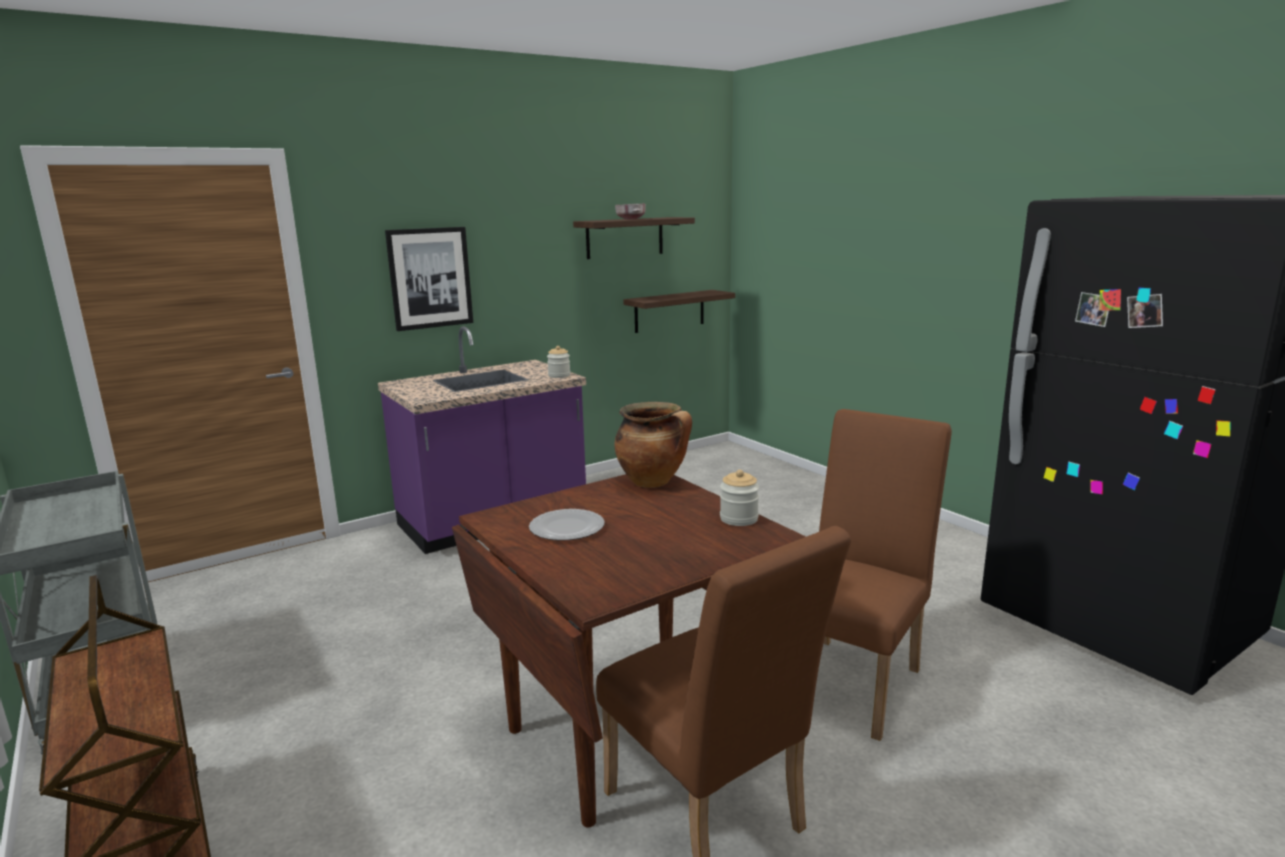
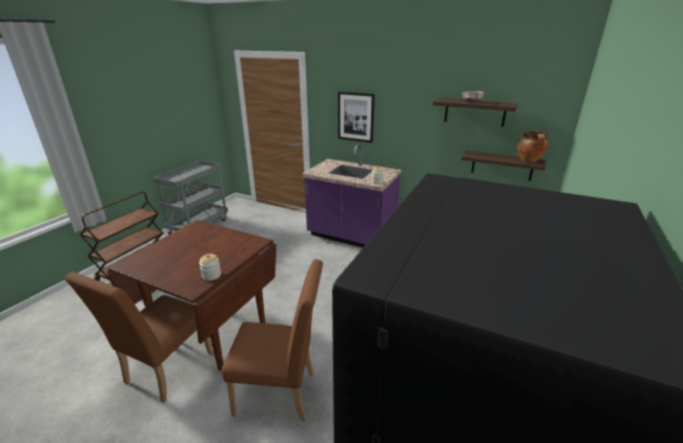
camera: 60 degrees right, 10 degrees up
(566, 527) = (190, 241): plate -> none
(653, 482) = (250, 244): cooking pot -> cooking pot (529, 161)

